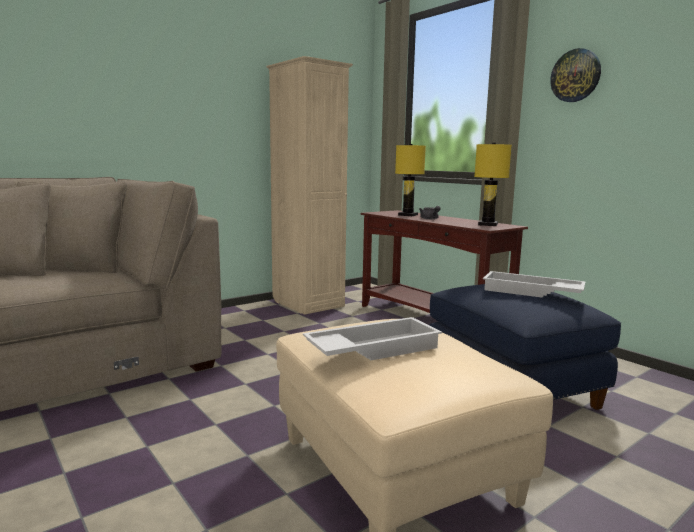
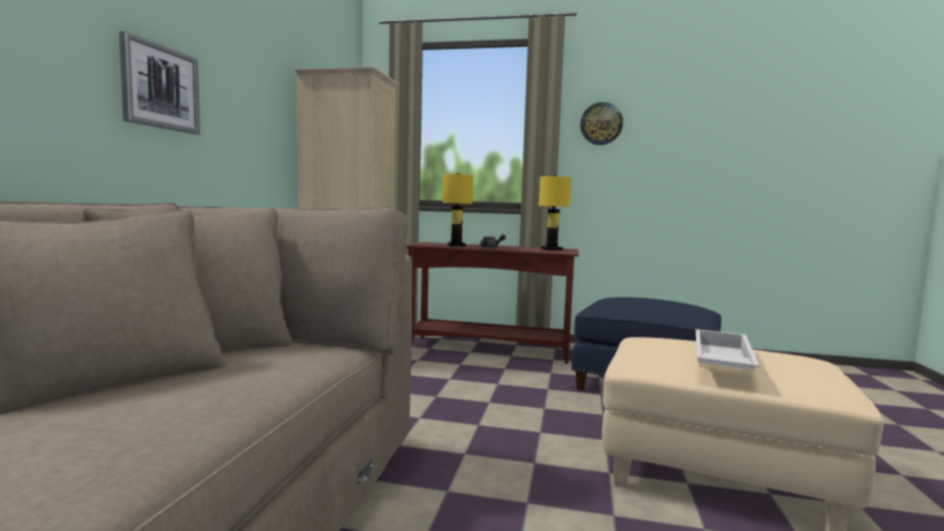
camera: 40 degrees left, 5 degrees down
(129, 100) = (160, 87): none -> picture
(531, 292) = (659, 301): white tray -> none

